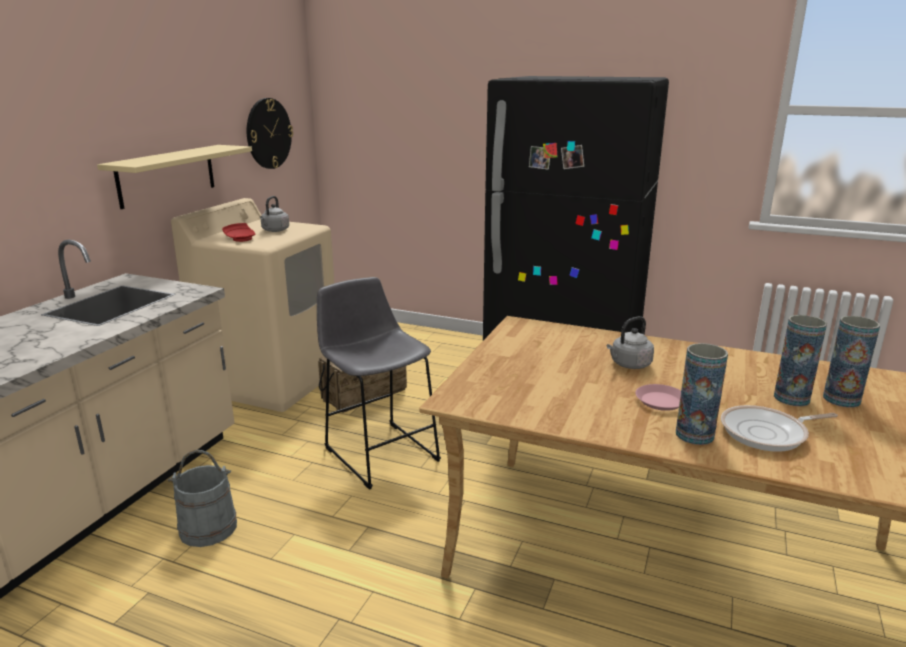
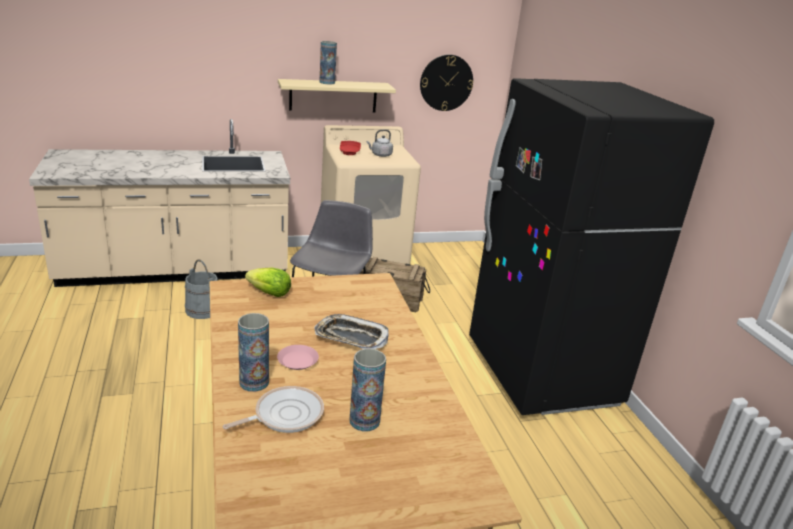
camera: 50 degrees right, 5 degrees up
(494, 380) = (270, 293): none -> lettuce
(629, 365) = (351, 337): grey kettle -> tray
(768, 433) = (285, 414): frying pan -> frying pan turned 105 degrees clockwise
(841, 399) = (389, 448): vase -> vase (327, 82)

